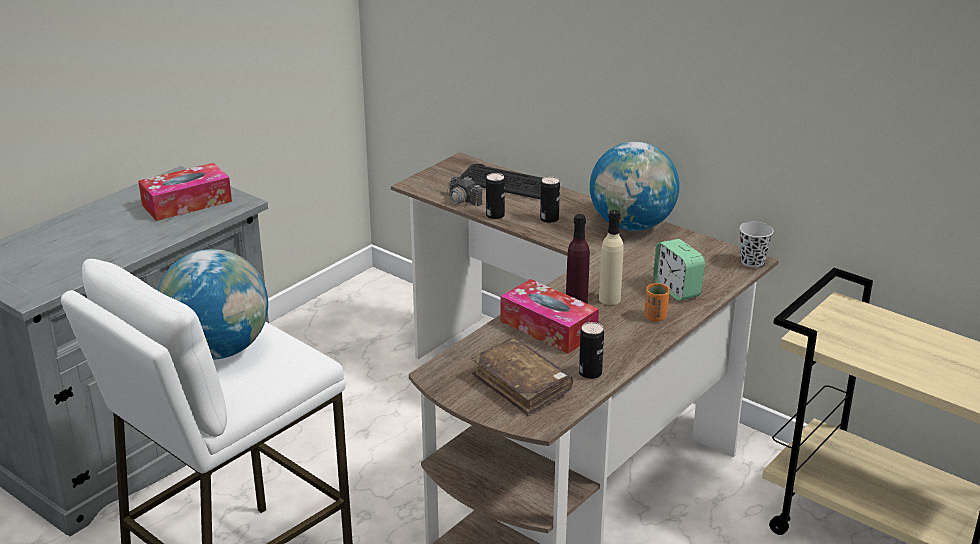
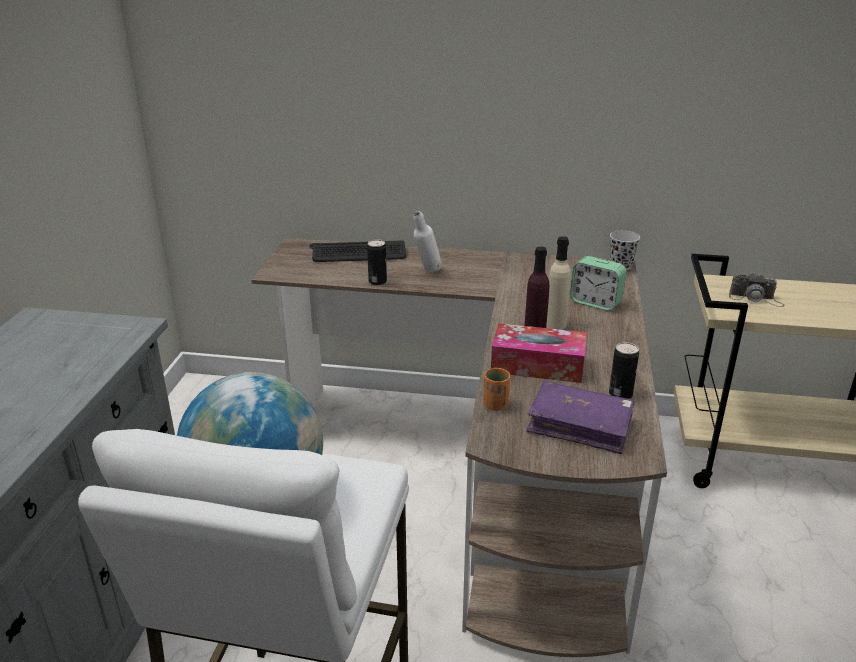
camera: 30 degrees left, 0 degrees up
(187, 203) = (72, 343): tissue box -> none
(464, 202) = (336, 277): camera -> camera (756, 299)
(521, 385) = (580, 426): brown book -> purple book
(549, 219) = (427, 273): can -> white bottle
(631, 226) = (498, 262): globe -> none
(655, 317) = (608, 329): orange cup -> orange cup (495, 405)

